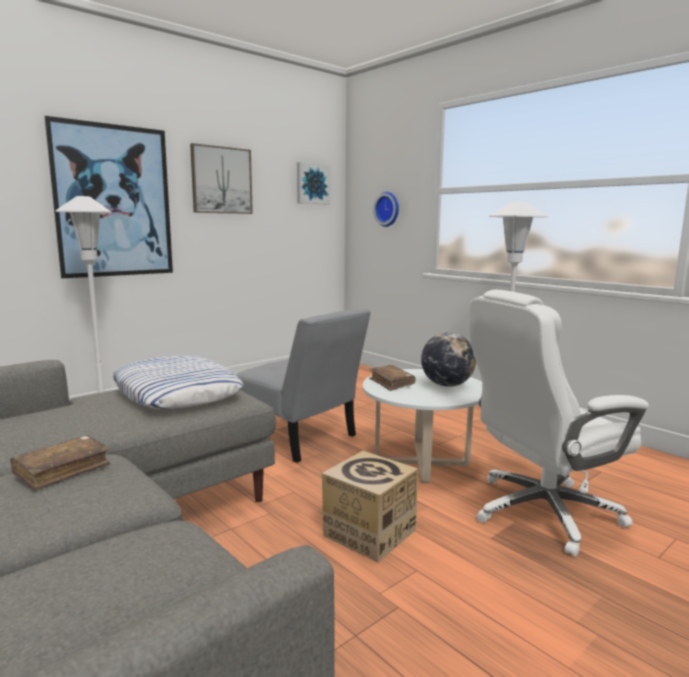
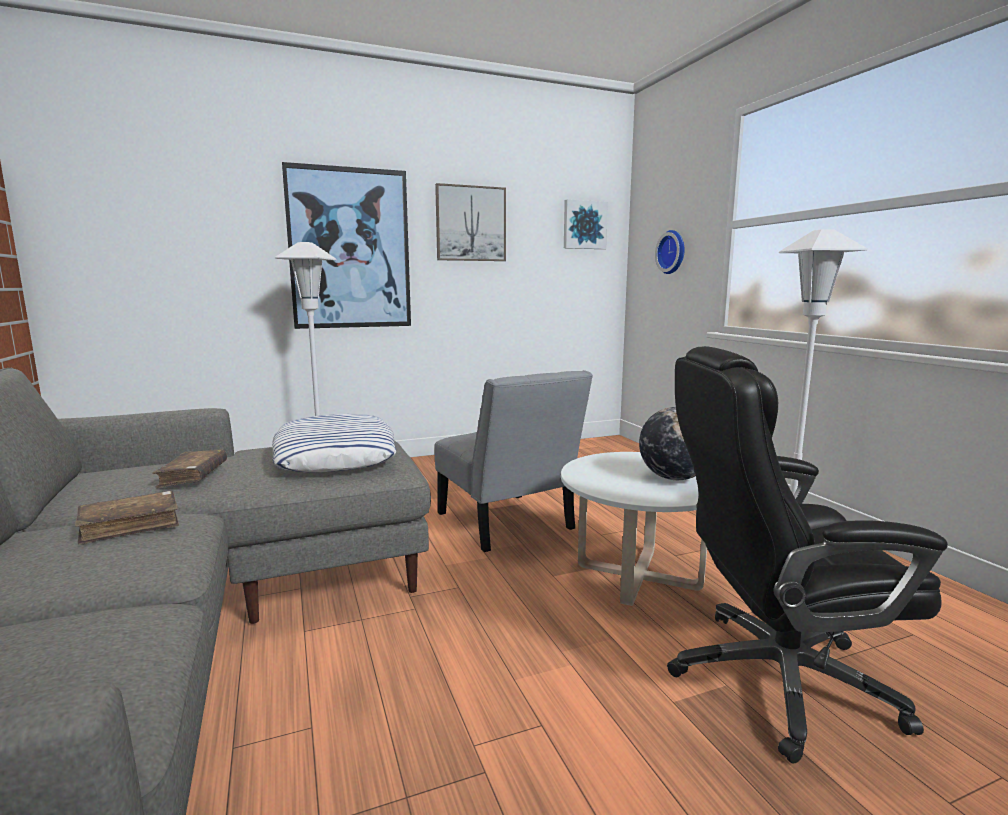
camera: 20 degrees right, 0 degrees up
(369, 533) = (512, 658): cardboard box -> none
(391, 383) = (601, 468): brown book -> brown book (193, 476)
(541, 512) = (775, 679): white office chair -> black office chair

